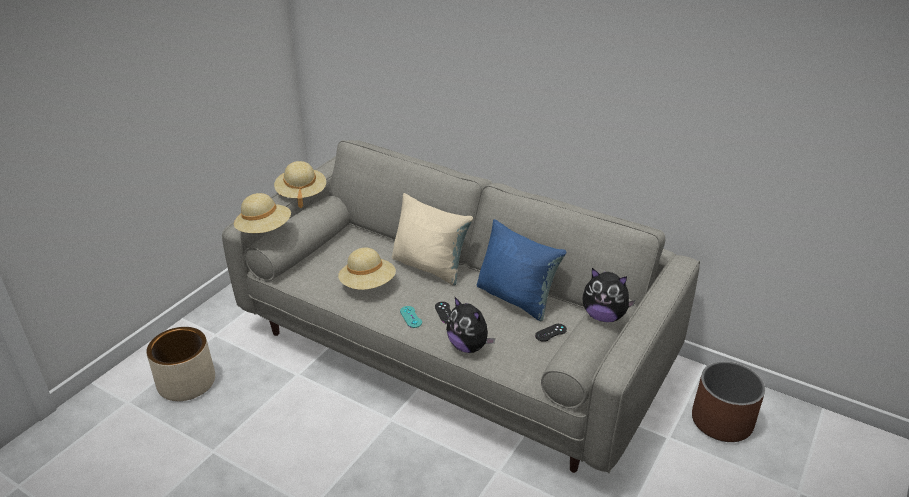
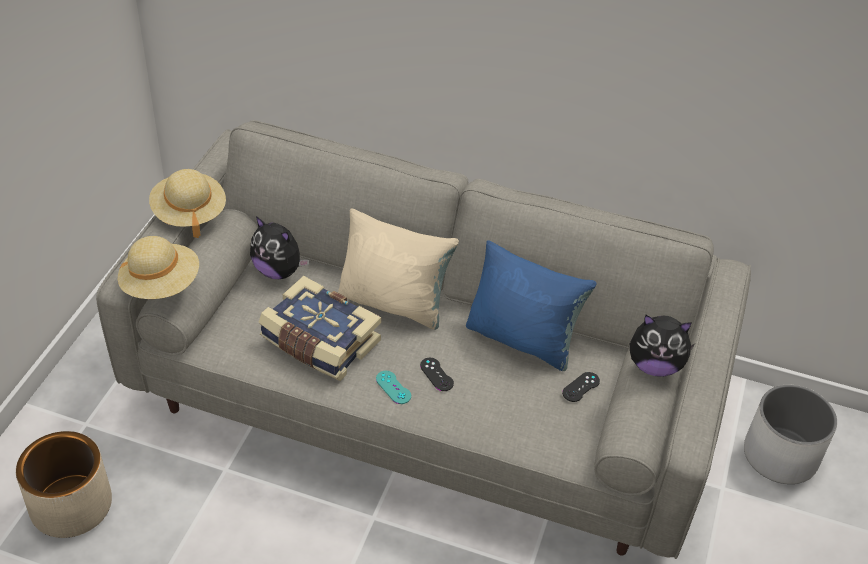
camera: 15 degrees left, 10 degrees up
(368, 284) = (319, 343): beige hat -> book
(469, 346) = (482, 422): plush toy -> plush toy (278, 271)
(722, 421) = (780, 456): brown planter -> white planter

